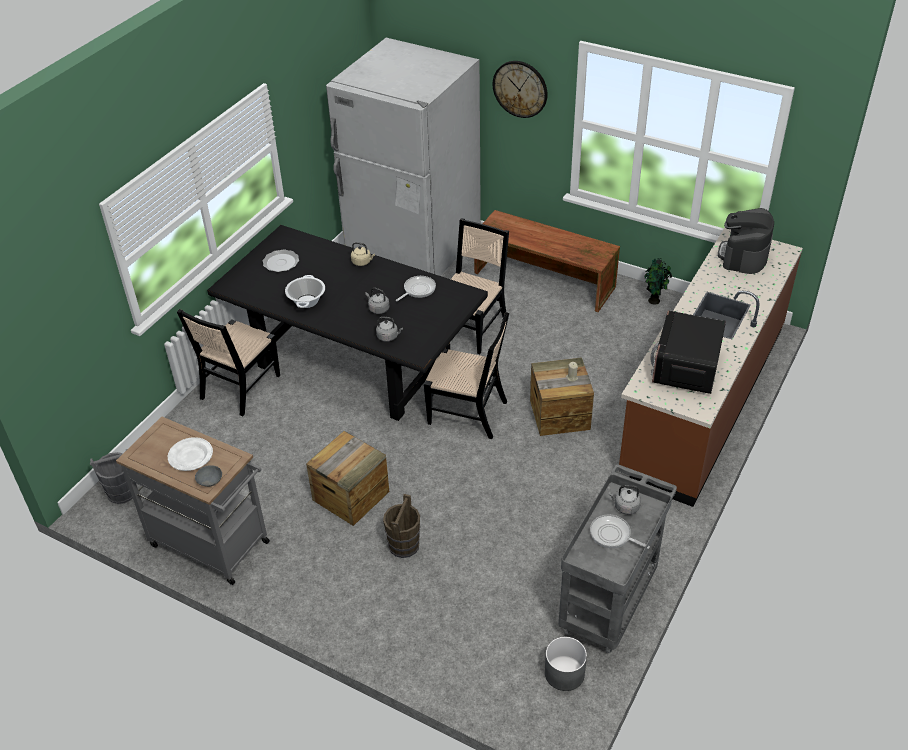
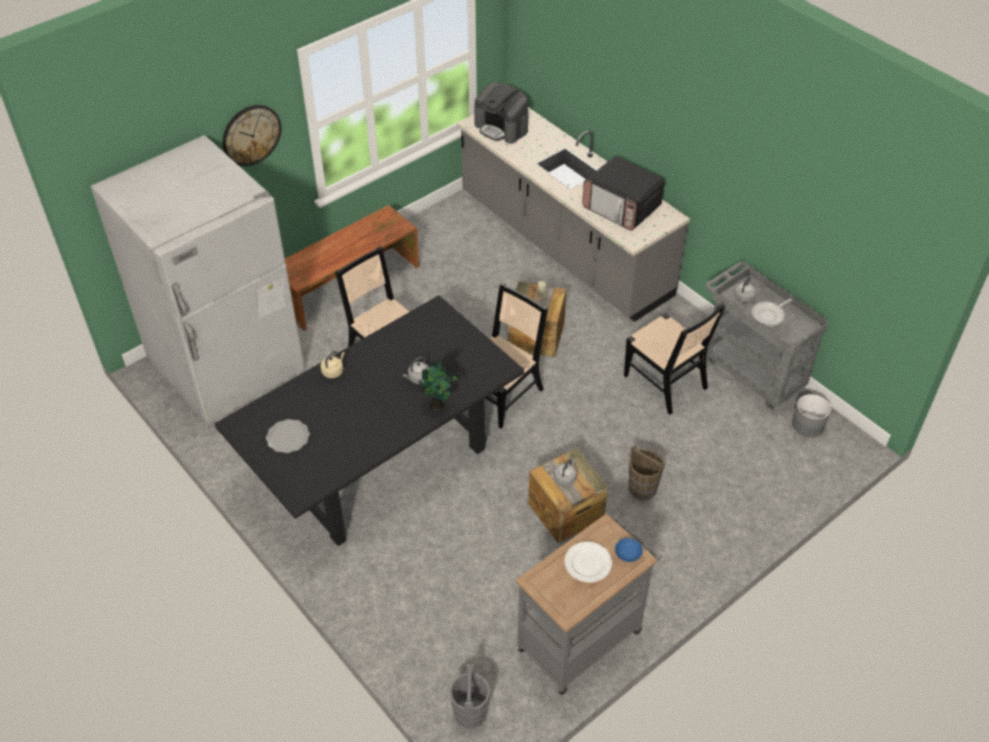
camera: 70 degrees left, 5 degrees up
(209, 480) = (628, 554): grey bowl -> blue bowl
(240, 387) = (362, 569): chair -> chair (665, 383)
(306, 301) = (371, 431): cooking pot -> none
(388, 337) = (465, 381): grey kettle -> grey kettle (565, 478)
(418, 290) = (406, 341): frying pan -> none
(654, 301) = (428, 227): potted plant -> potted plant (438, 406)
(703, 398) = (563, 245): brown counter -> grey counter

